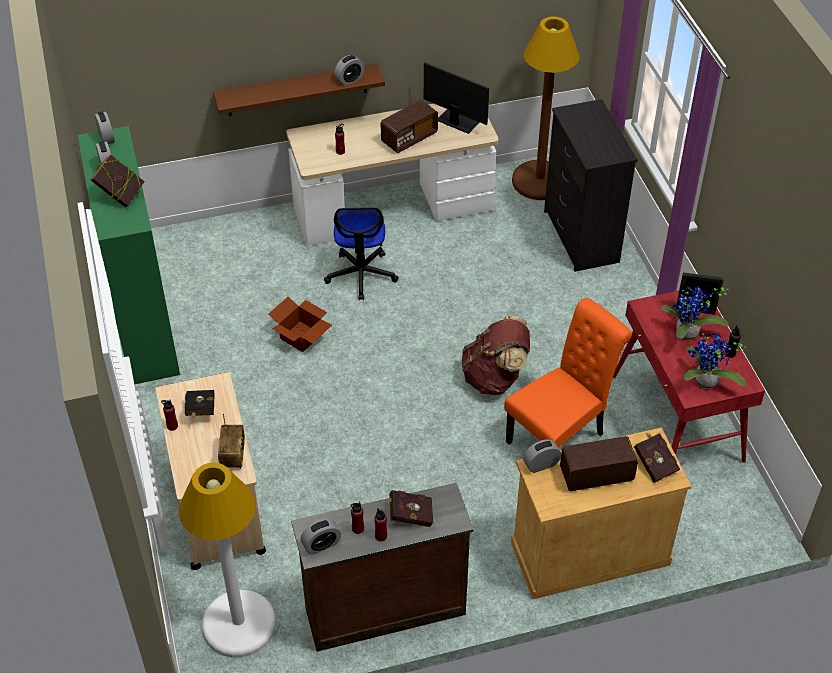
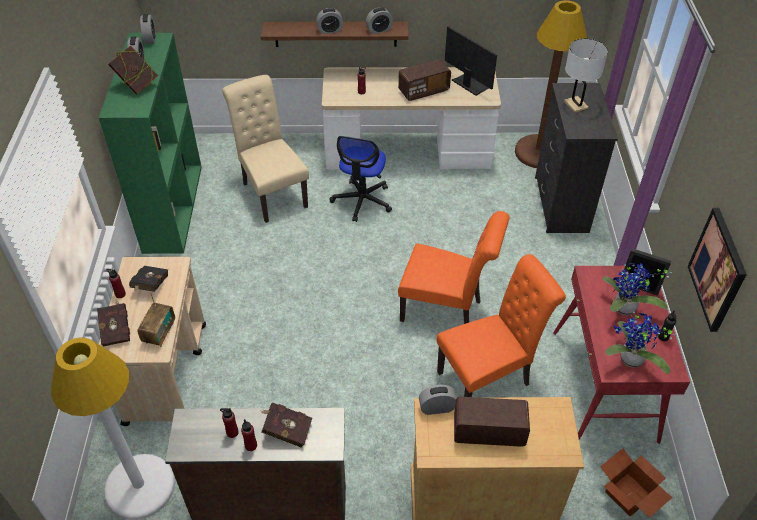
camera: 15 degrees right, 0 degrees up
(254, 285) = (272, 192): none -> beige chair
(301, 337) = (293, 242): cardboard box -> cardboard box (629, 496)
(321, 544) = (191, 440): alarm clock -> alarm clock (330, 30)
(495, 378) = (446, 311): brown backpack -> orange chair
(584, 129) = (576, 105): none -> white table lamp
(654, 463) = (552, 433): red book -> red book (117, 329)
(771, 278) = (718, 270): none -> picture

